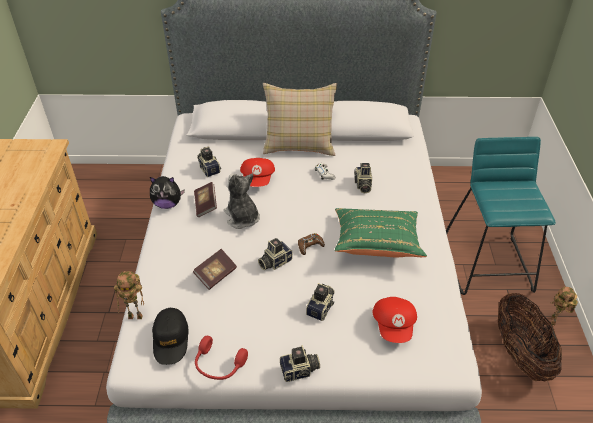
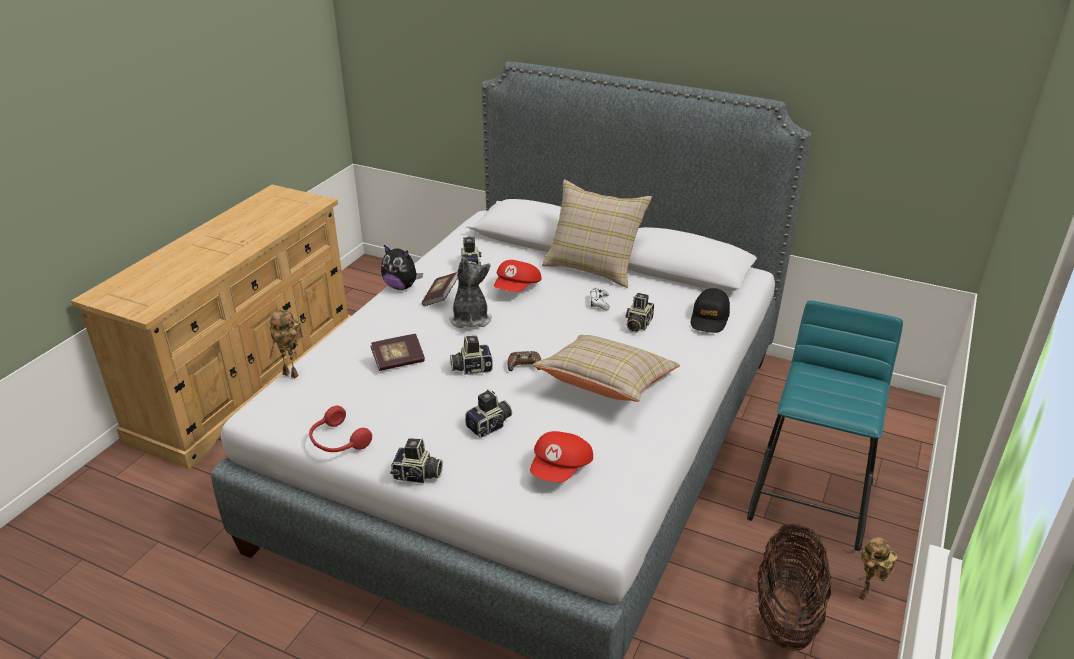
camera: 25 degrees right, 10 degrees down
(171, 339) = (307, 403): black cap -> black cap (709, 318)
(376, 244) = (606, 385): green pillow -> beige pillow

